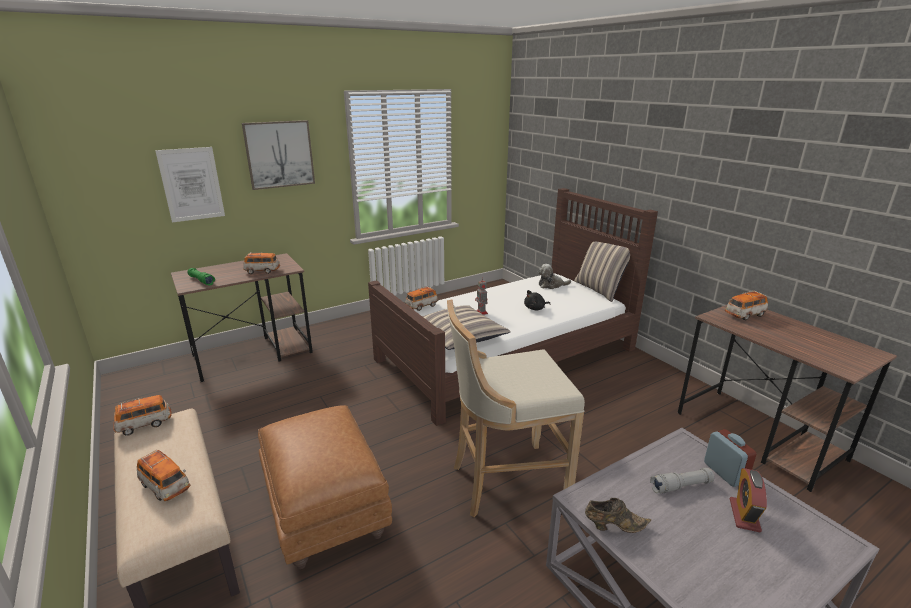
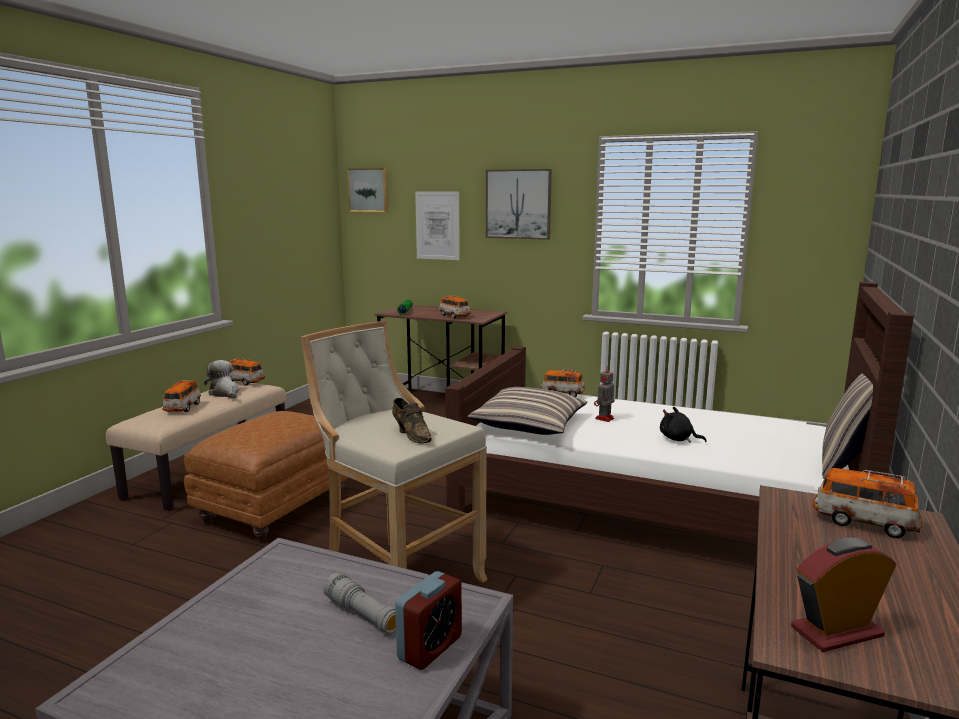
camera: 55 degrees right, 10 degrees down
(82, 153) = (369, 190): none -> picture
(551, 285) = (774, 431): plush toy -> plush toy (225, 393)
(613, 526) = (248, 580): brown shoe -> brown shoe (412, 435)
(744, 515) = (337, 677): alarm clock -> alarm clock (836, 632)

